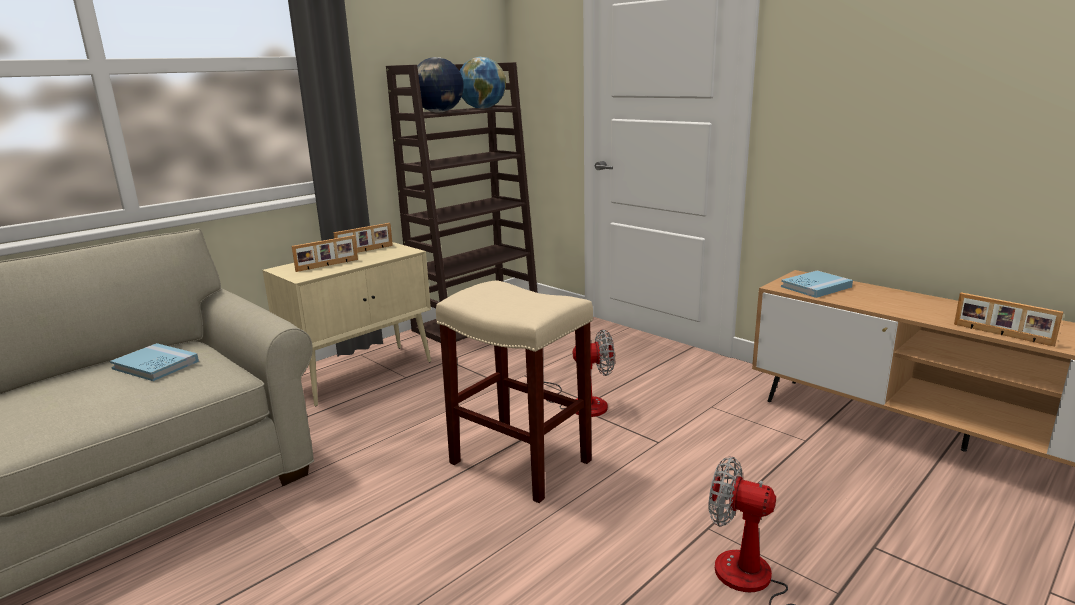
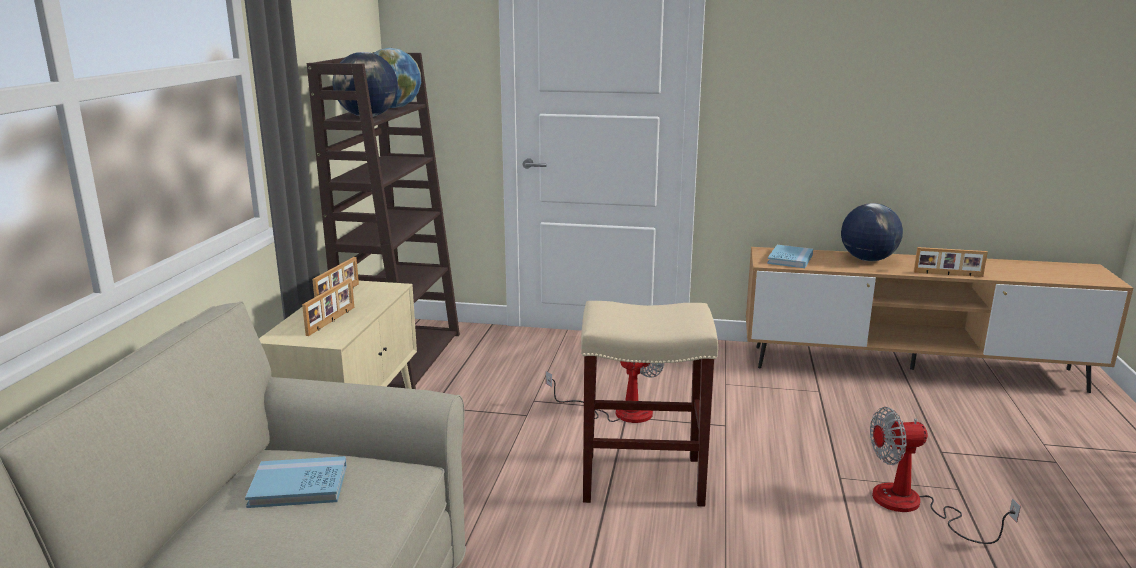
camera: 35 degrees left, 0 degrees up
(914, 302) = (867, 259): none -> globe

